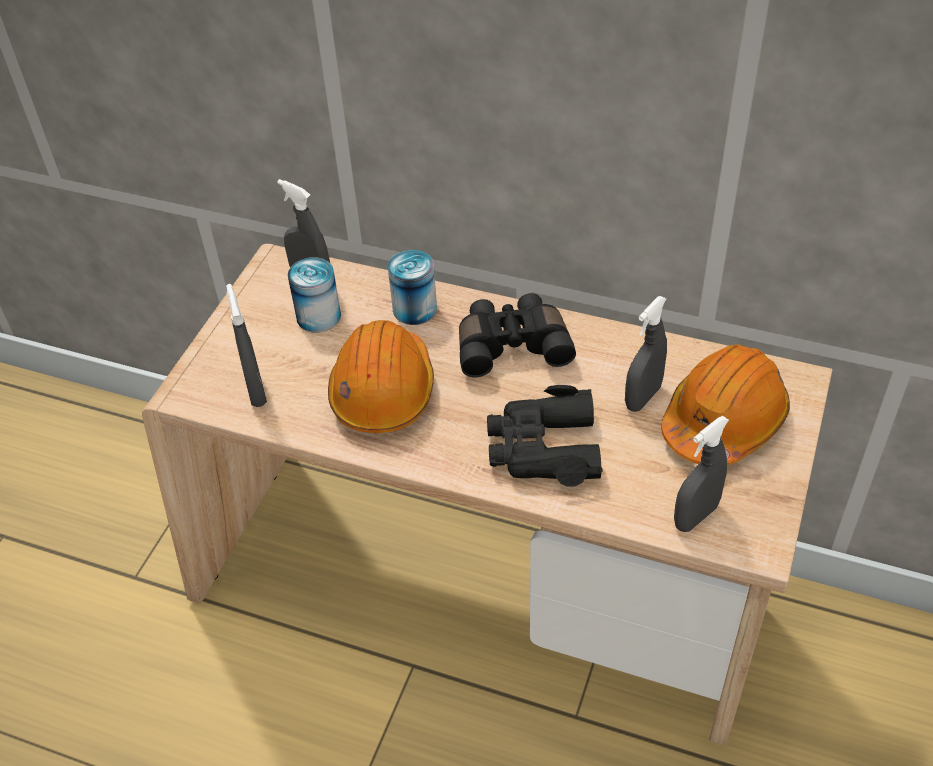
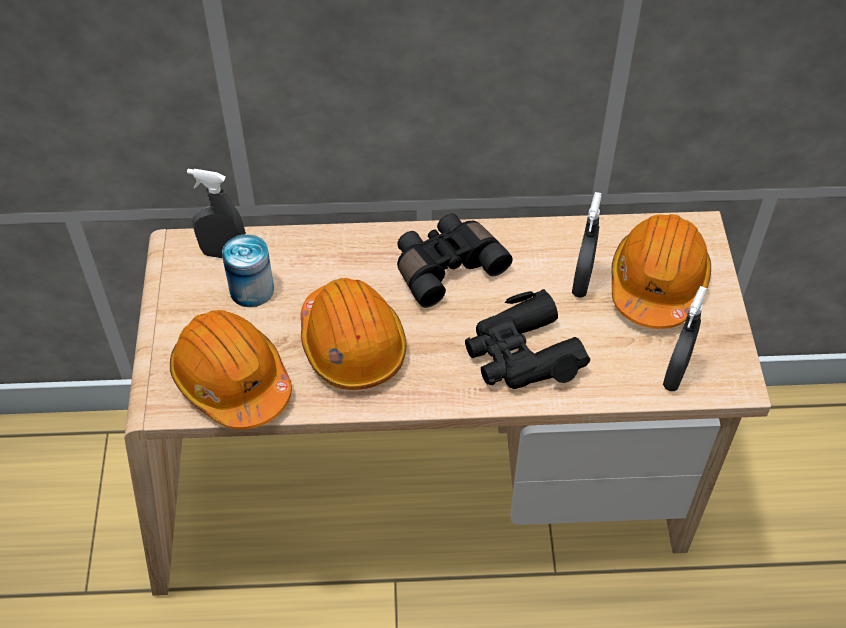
camera: 25 degrees left, 5 degrees up
(256, 391) = (232, 380): grey spray bottle -> orange hard hat
(415, 309) = (339, 256): can -> none

